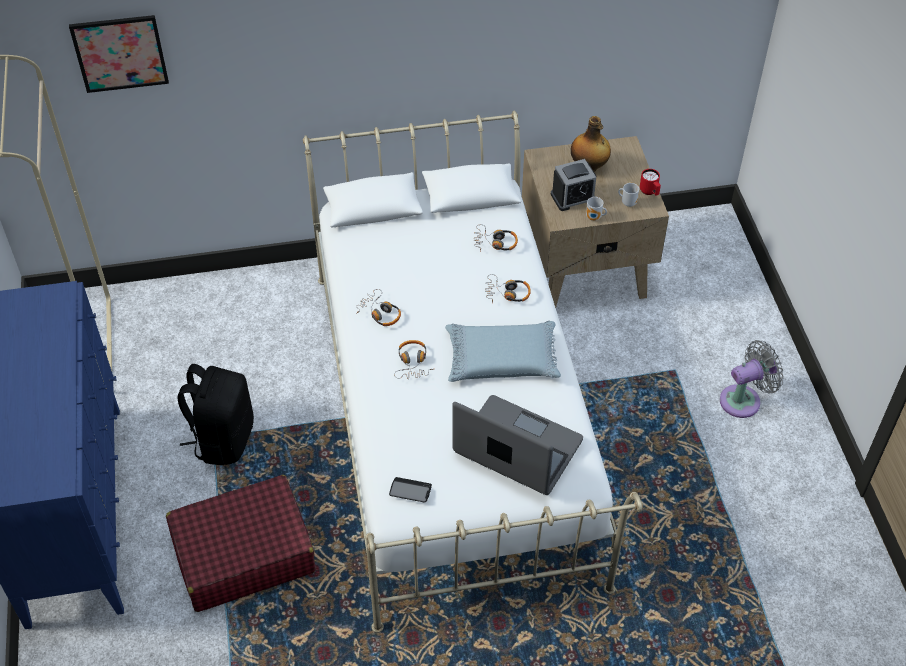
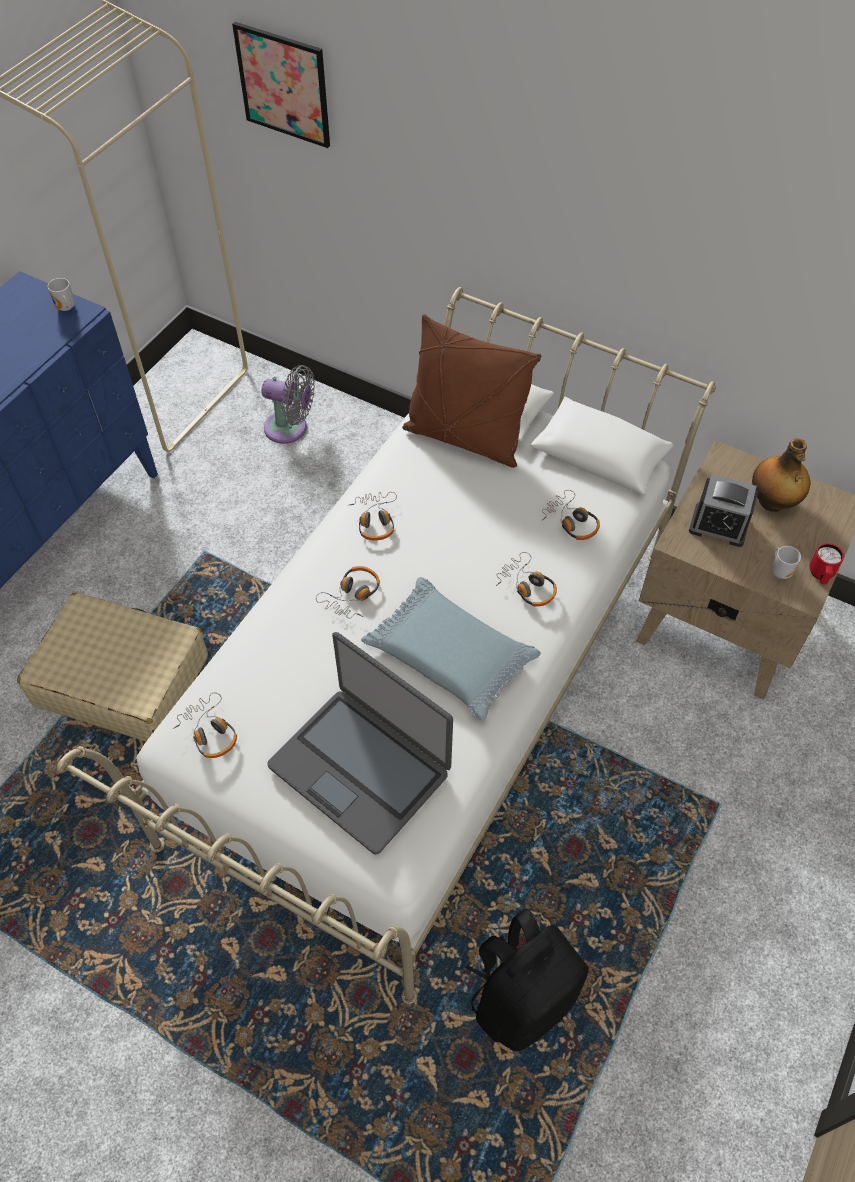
camera: 40 degrees right, 5 degrees up
(223, 439) = (211, 559): black backpack -> black backpack (522, 997)
(243, 553) = (121, 679): red suitcase -> beige suitcase
(382, 233) = (464, 438): none -> brown pillow
(410, 490) = (209, 731): phone -> headphones
(517, 448) = (360, 768): laptop -> laptop turned 150 degrees clockwise
(594, 218) = (720, 565): mug -> mug (65, 308)
(744, 400) = (772, 899): grey fan -> grey fan (290, 429)

